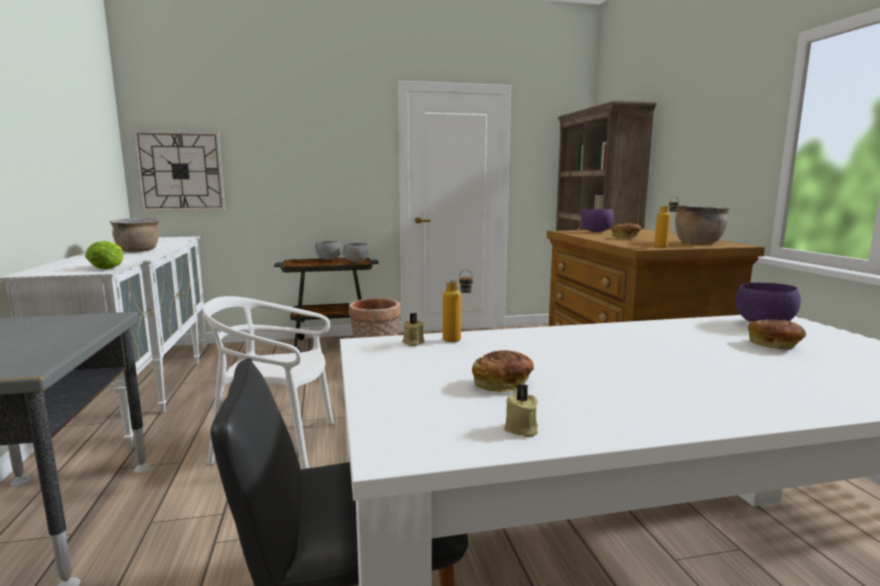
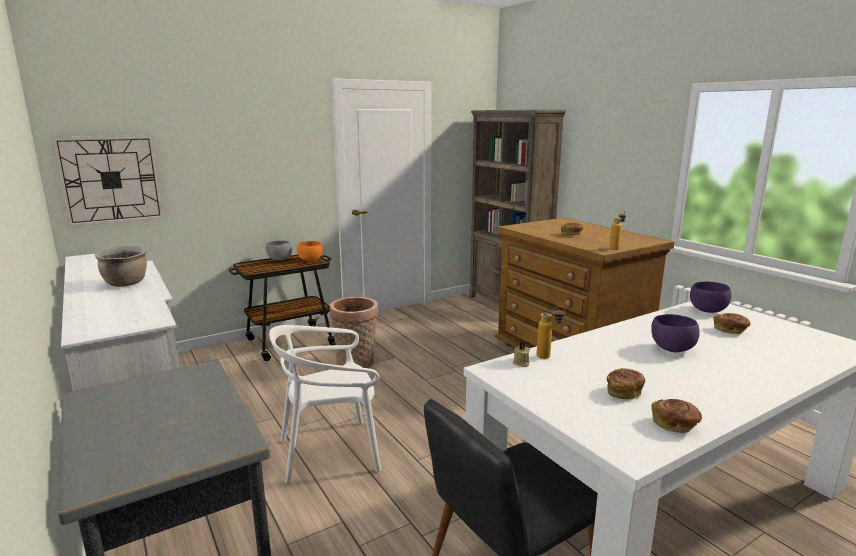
camera: 20 degrees left, 5 degrees up
(108, 267) = (151, 315): lettuce -> none
(356, 262) = (310, 260): grey bowl -> orange bowl
(521, 429) = (675, 425): beige candle -> bread
(595, 231) = (536, 226): purple bowl -> purple bowl (671, 349)
(697, 243) = (629, 240): brown cooking pot -> none

